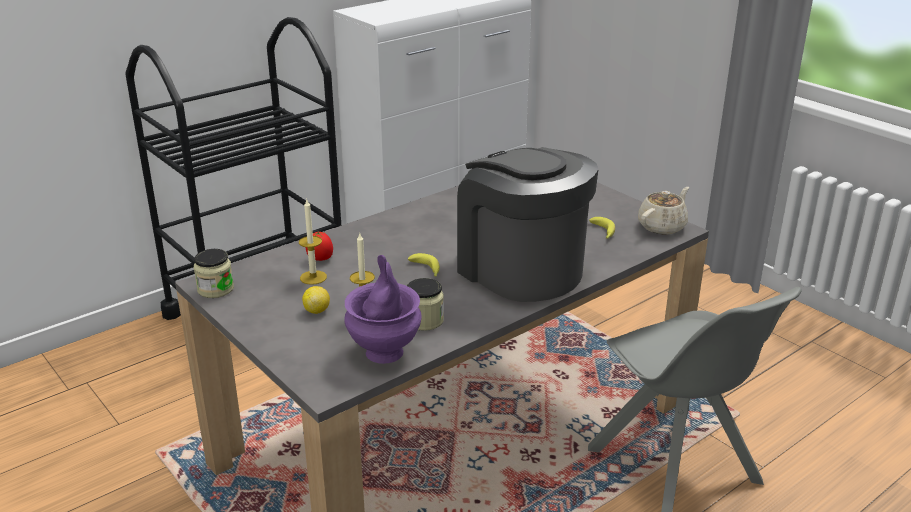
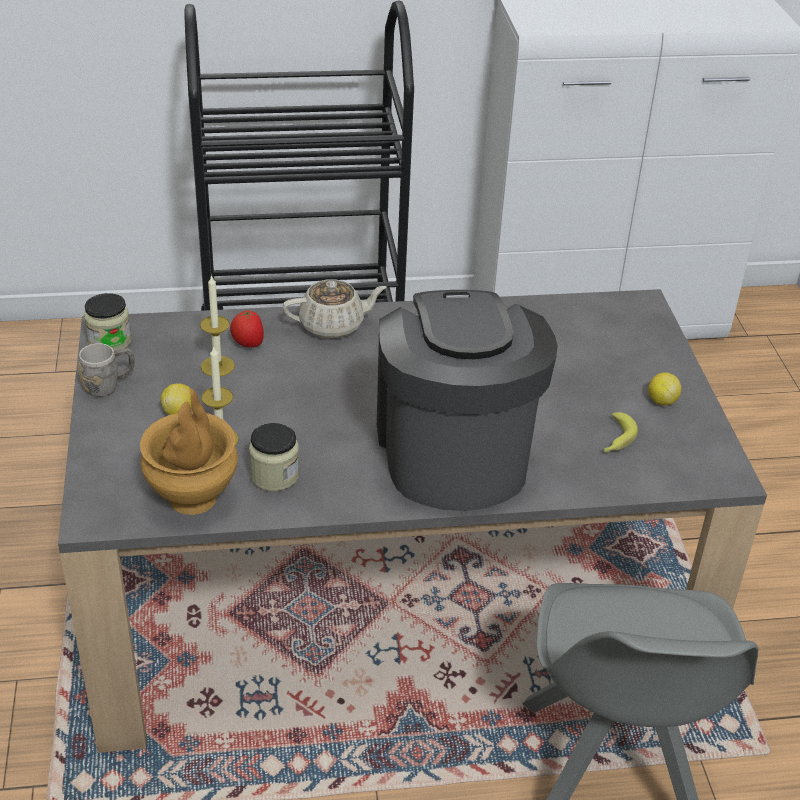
camera: 30 degrees right, 10 degrees up
(246, 313) = (109, 385): none -> grey mug
(385, 353) = (193, 499): purple vase -> brown vase
(426, 270) = (345, 407): banana -> none
(605, 207) = (661, 400): none -> lemon
(662, 226) = (707, 462): beige teapot -> beige teapot (333, 325)

